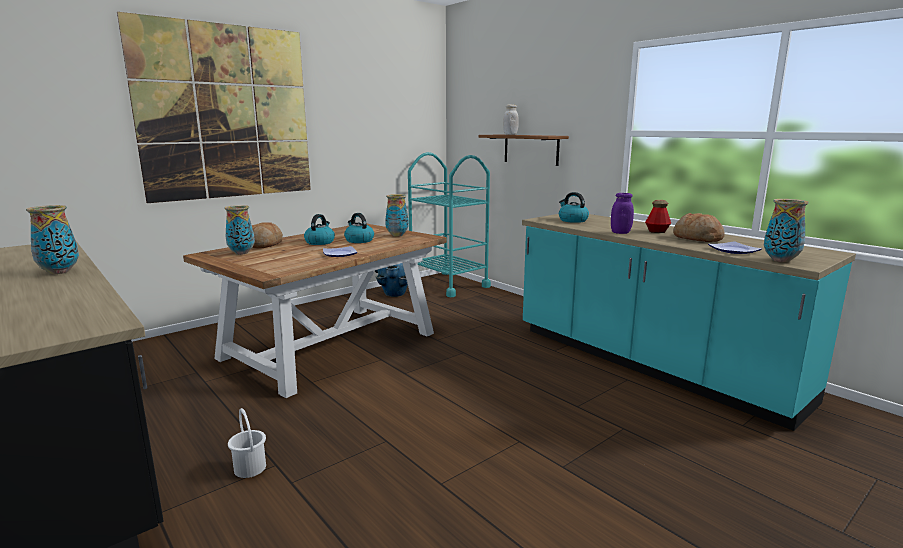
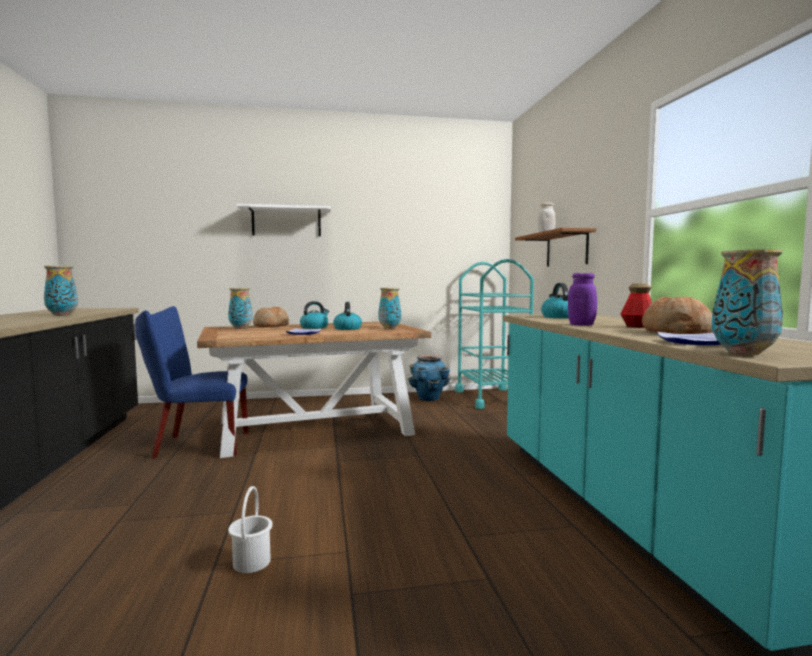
camera: 30 degrees right, 10 degrees down
(226, 113) = (286, 222): picture -> white shelf
(234, 391) = (196, 445): none -> blue chair
(249, 468) = (114, 501): white bucket -> white bucket (251, 562)

